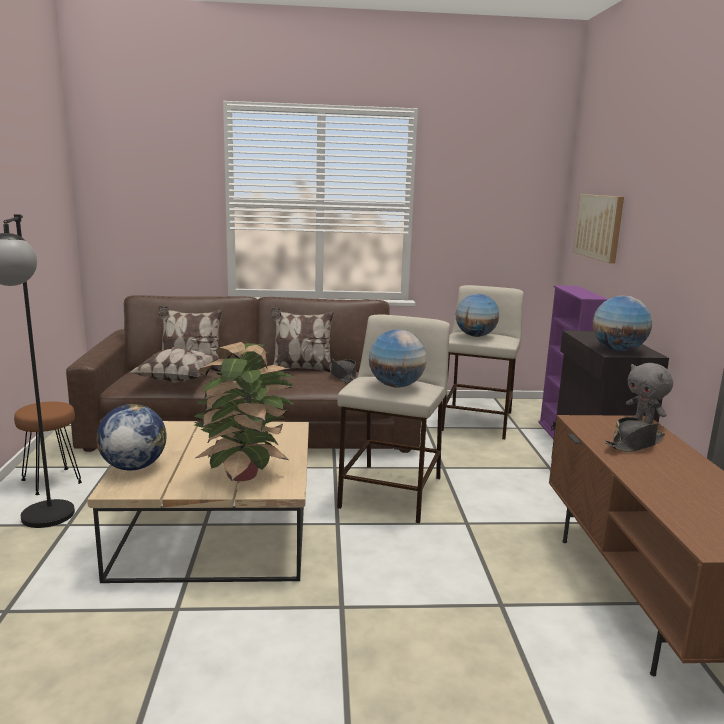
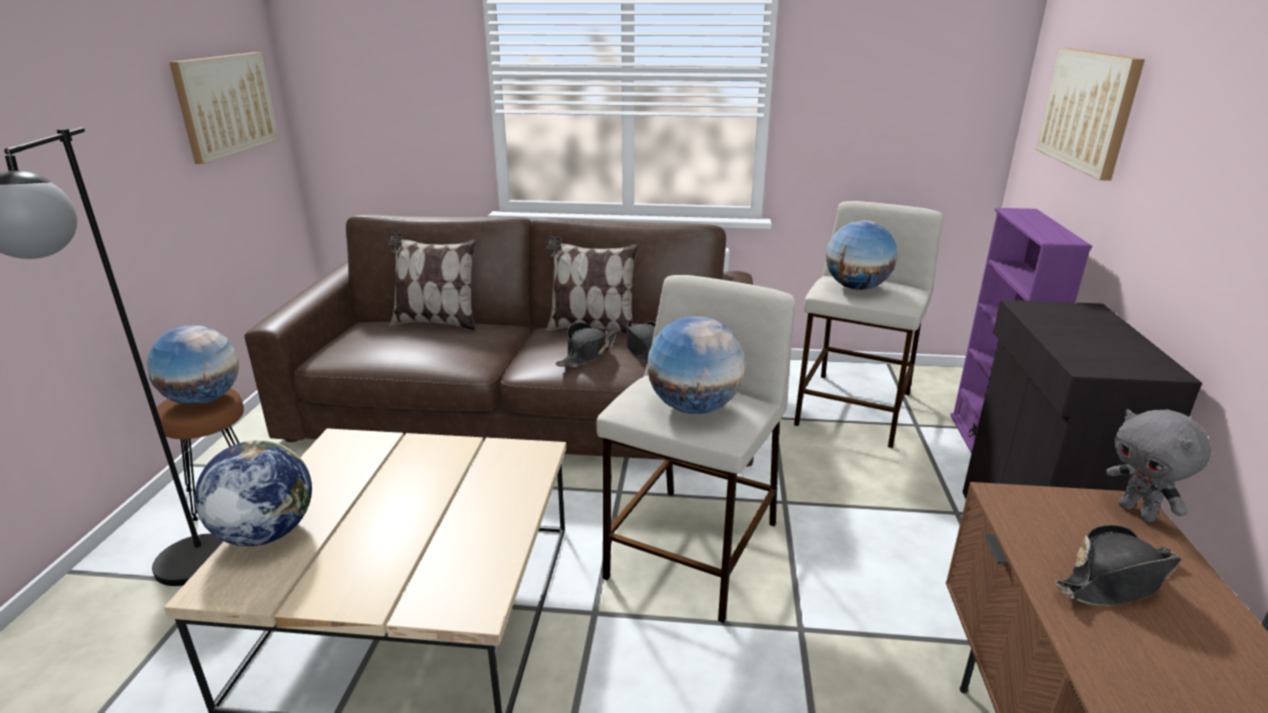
camera: 10 degrees right, 10 degrees up
(48, 217) = (226, 105): none -> picture
(176, 380) = (401, 349): pillow -> none
(245, 474) = (425, 564): potted plant -> none
(306, 379) = (587, 354): none -> black hat
(617, 350) = (1099, 357): globe -> globe (204, 399)

